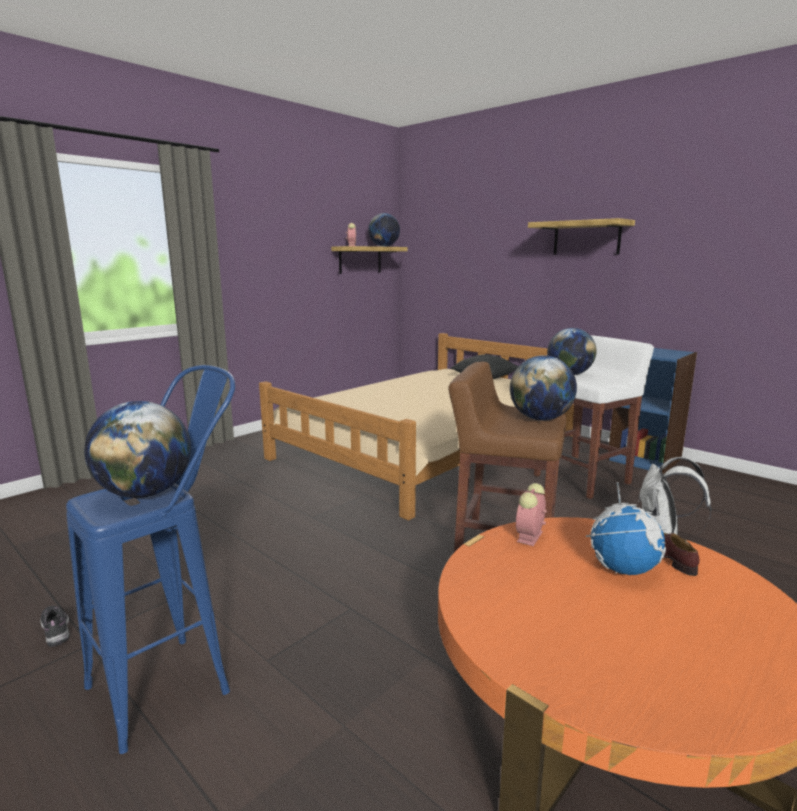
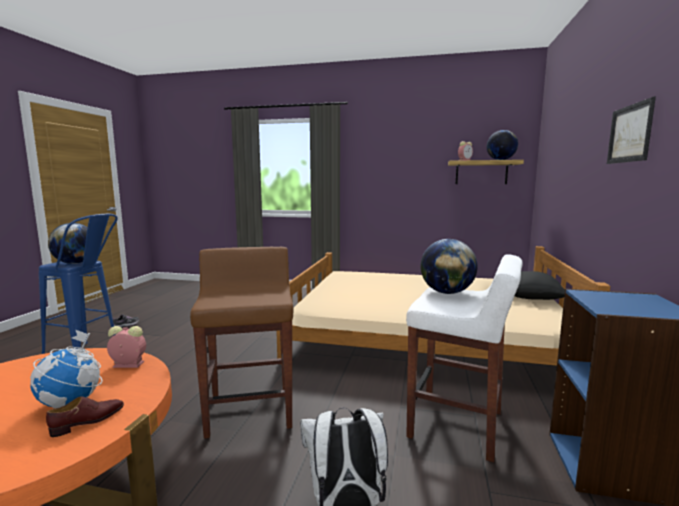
camera: 60 degrees right, 5 degrees down
(540, 419) = (248, 299): globe -> none
(586, 238) = (629, 133): shelf -> picture

